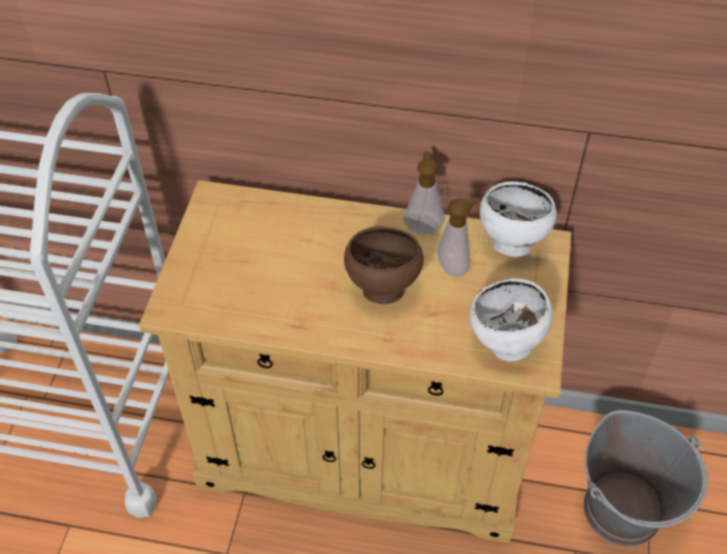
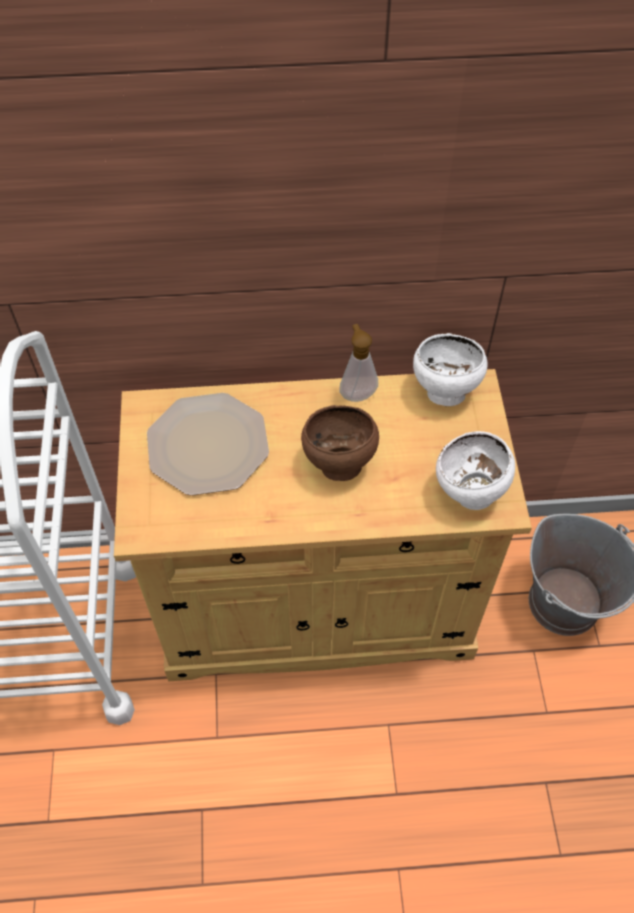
camera: 15 degrees left, 5 degrees up
(262, 245) = (209, 445): none -> plate
(455, 266) = (399, 427): soap dispenser -> none

